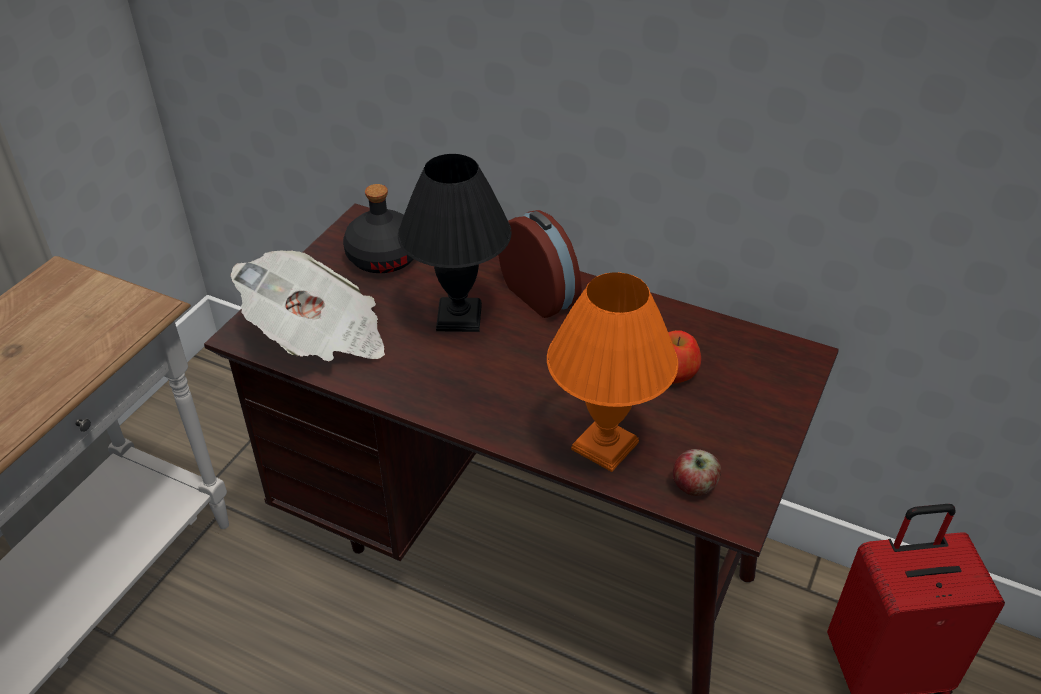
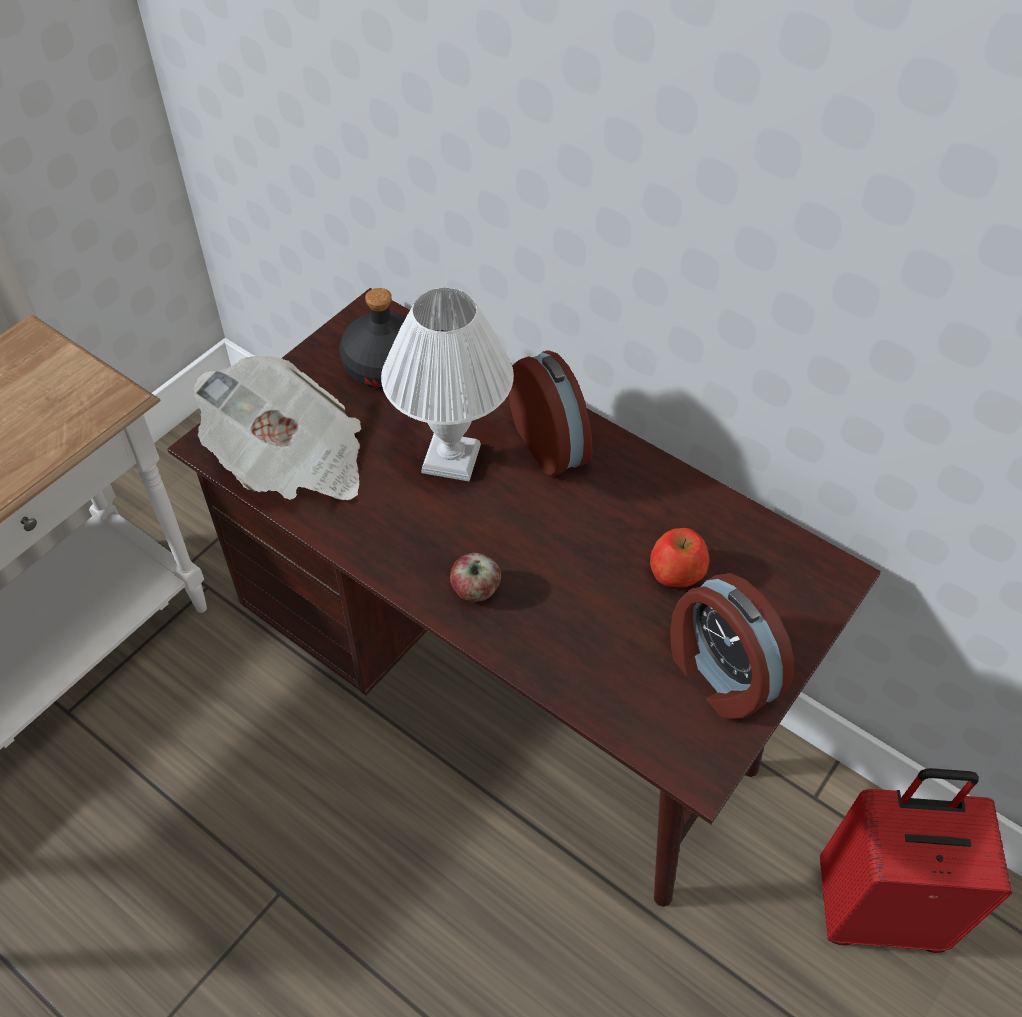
camera: 10 degrees right, 10 degrees up
(459, 318) = (451, 460): black table lamp -> white table lamp
(604, 447) = (572, 655): orange table lamp -> none
(694, 487) = (660, 724): apple -> apple (475, 590)
(731, 442) = (718, 674): none -> alarm clock

